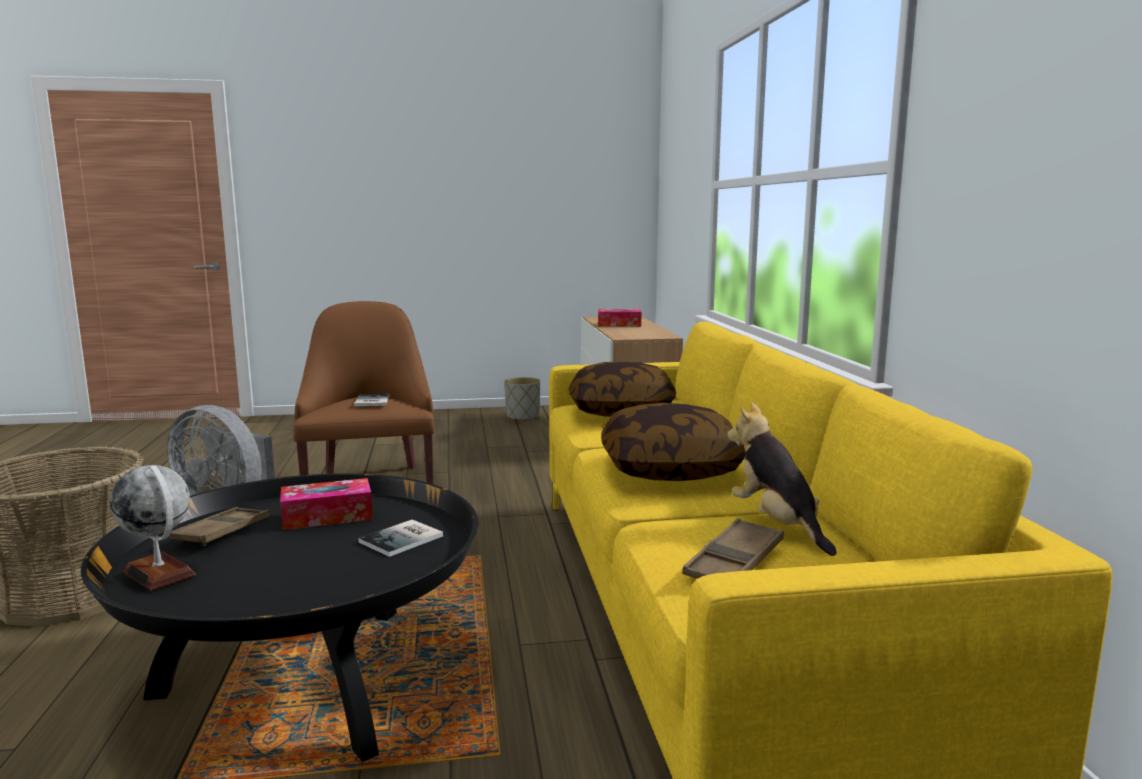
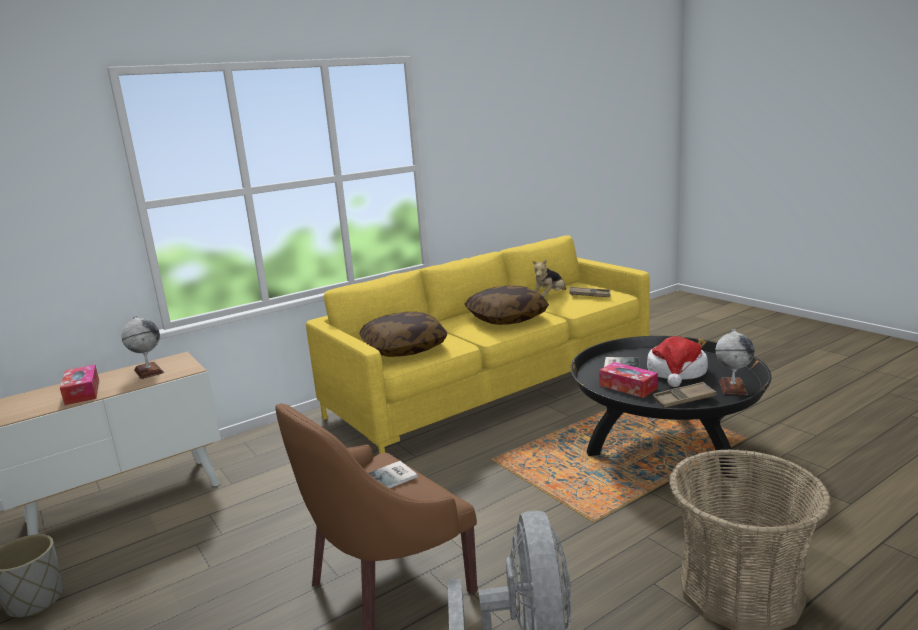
camera: 115 degrees left, 5 degrees up
(290, 562) = (676, 372): none -> hat
(640, 332) = (148, 371): none -> globe

